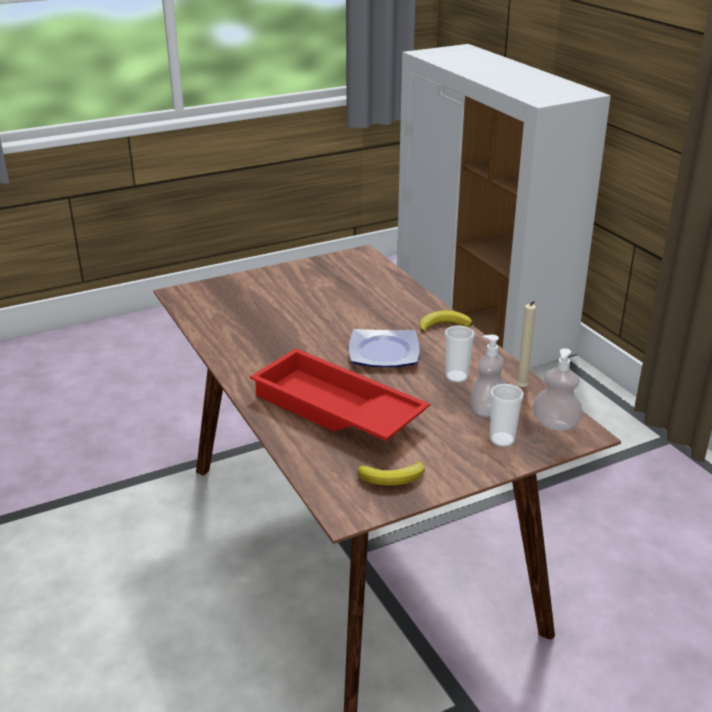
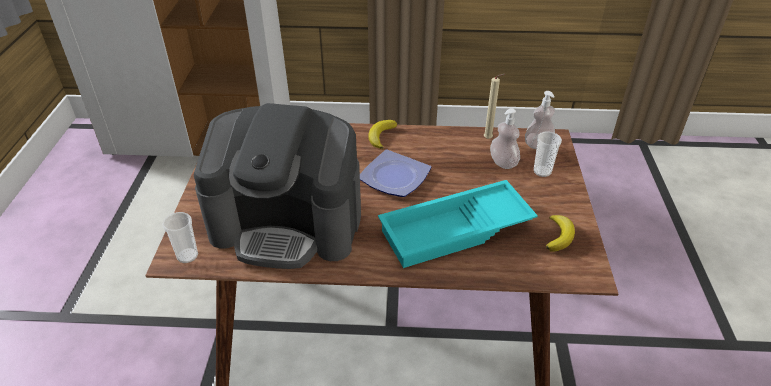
camera: 60 degrees left, 10 degrees up
(263, 323) = (288, 223): none -> coffee machine
(334, 410) = (455, 232): red tray -> turquoise tray
(456, 377) = (454, 158): cup -> cup (187, 256)

